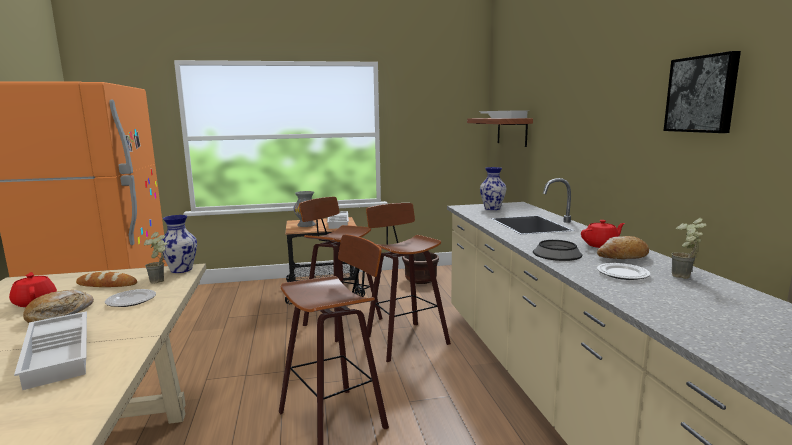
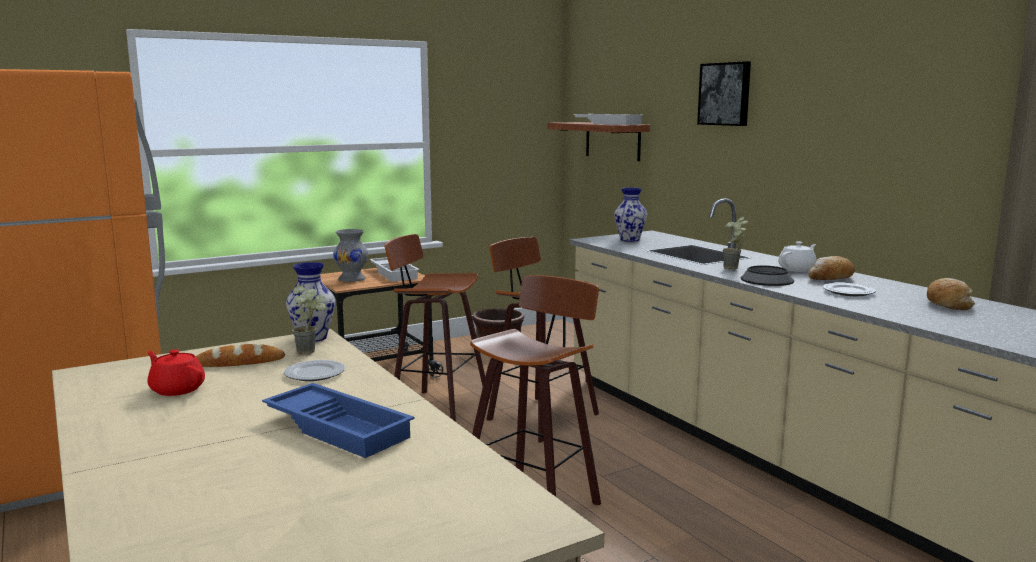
camera: 20 degrees left, 0 degrees up
(59, 314) = (247, 396): bread -> bread (948, 303)
(60, 354) = (340, 427): white tray -> blue tray
(601, 245) = (797, 269): red teapot -> white teapot
(684, 278) = (902, 291): potted plant -> potted plant (734, 269)
(702, 94) = (886, 108): picture -> picture (725, 94)

